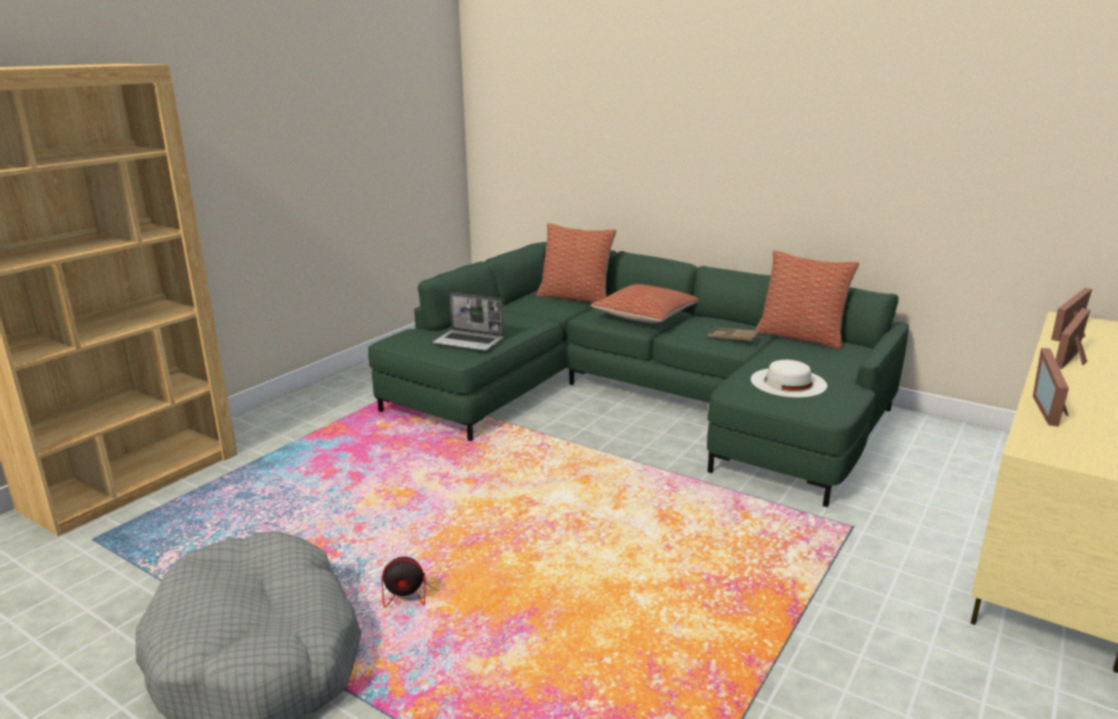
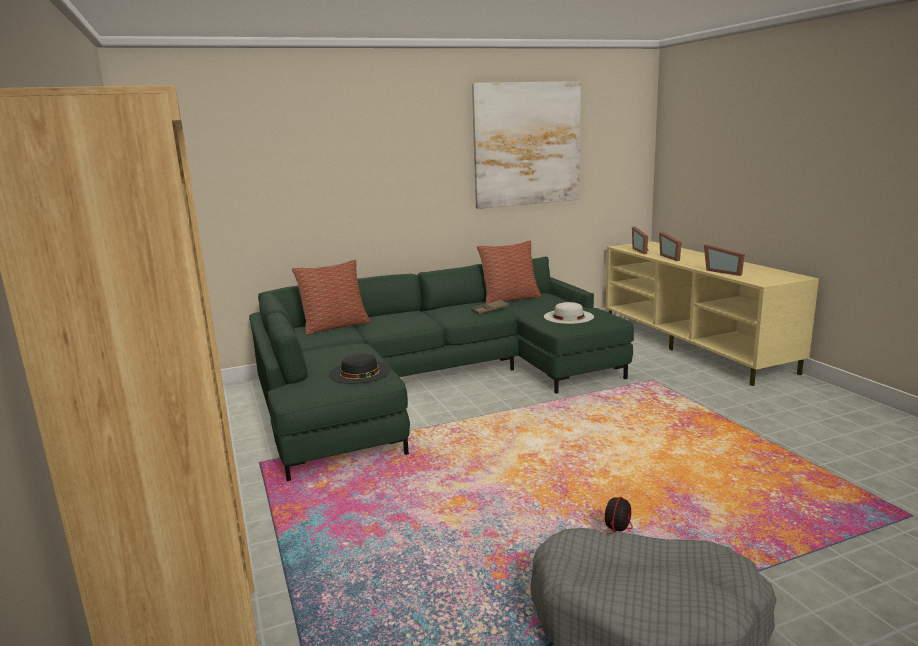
camera: 55 degrees left, 5 degrees down
(470, 342) = (359, 372): laptop -> black hat
(645, 316) = (412, 318): pillow -> none
(916, 113) = (527, 144): none -> picture

